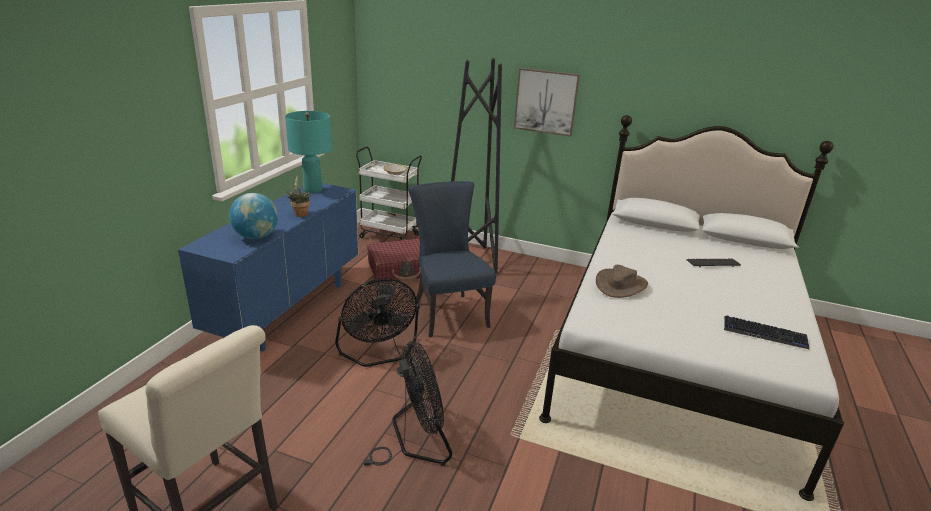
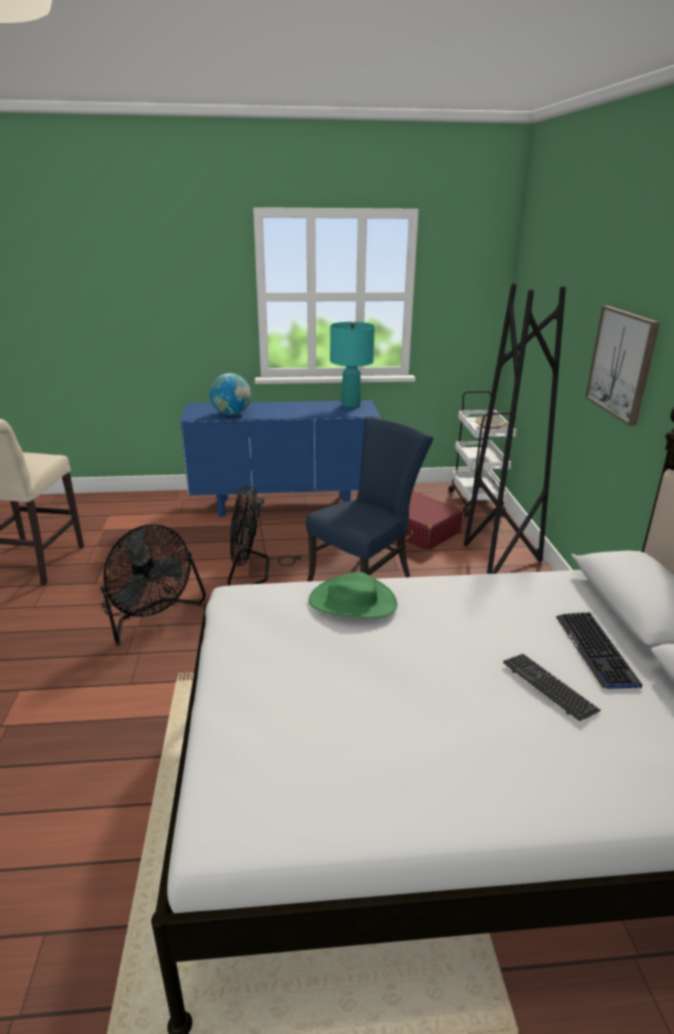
camera: 65 degrees right, 0 degrees up
(300, 214) = (293, 414): potted plant -> none
(385, 356) = (255, 568): black fan -> black fan turned 135 degrees counterclockwise
(620, 285) = (352, 602): brown hat -> green hat
(764, 333) = (323, 764): keyboard -> keyboard (596, 650)

